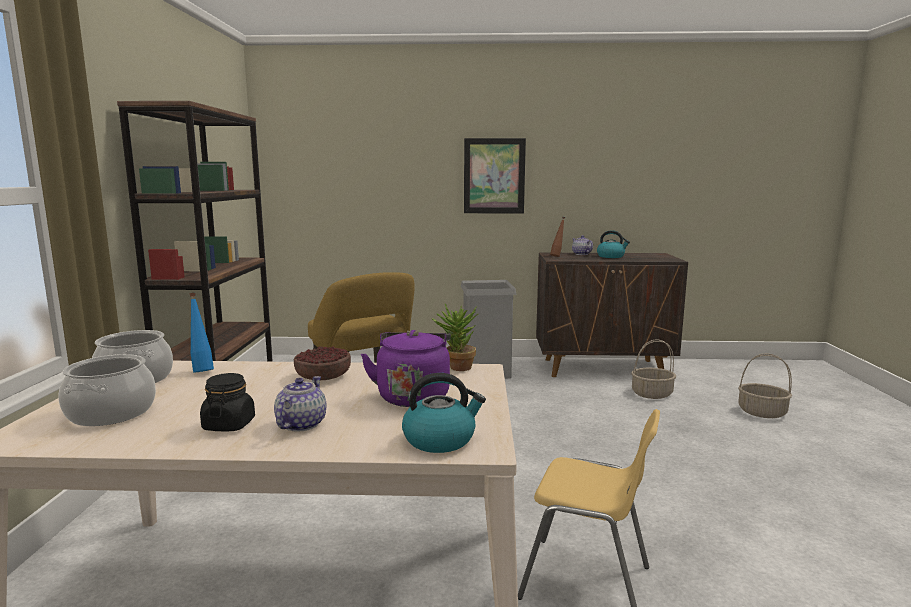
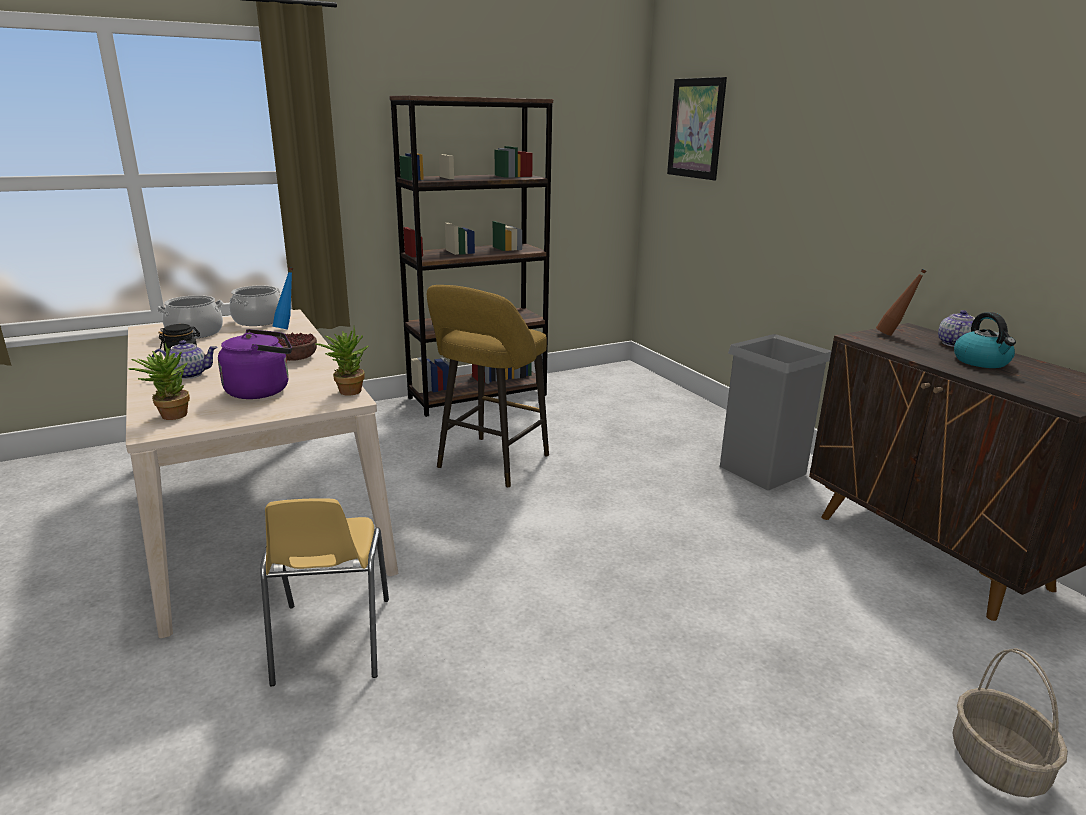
camera: 60 degrees right, 10 degrees up
(440, 439) = (169, 415): kettle -> potted plant
(494, 176) = (872, 182): picture -> picture (696, 128)
(652, 394) = (891, 616): basket -> none

